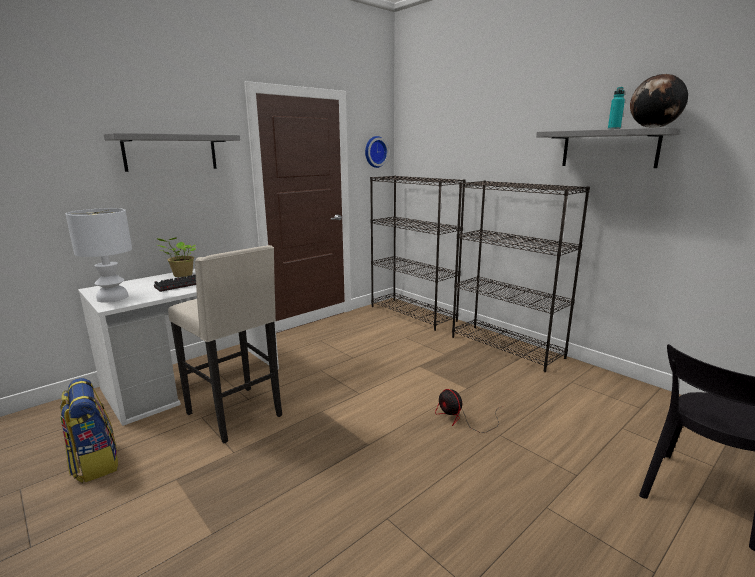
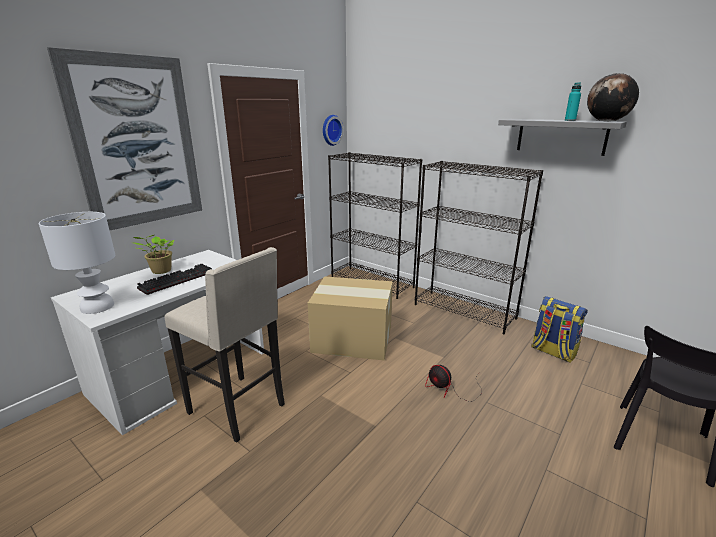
camera: 10 degrees left, 5 degrees up
(95, 462) = (106, 482): backpack -> backpack (552, 352)
(171, 152) = (137, 143): grey shelf -> picture
(372, 363) = (351, 338): none -> cardboard box

